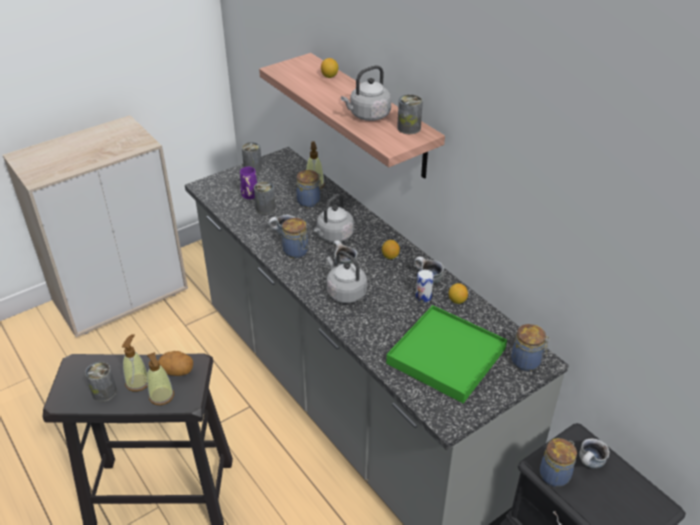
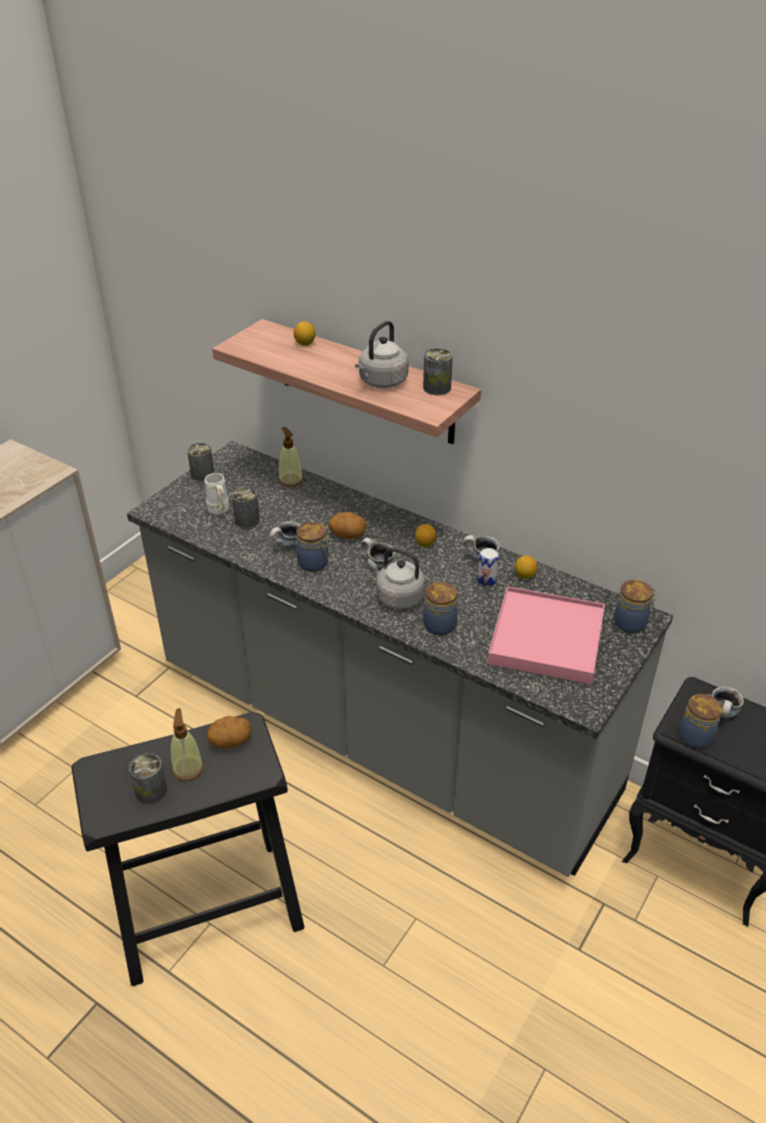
camera: 20 degrees left, 0 degrees up
(161, 396) = (227, 776): soap dispenser -> none
(249, 197) = (219, 511): purple mug -> white mug
(309, 201) = (296, 501): jar -> jar (441, 624)
(333, 236) = (347, 535): grey kettle -> potato
(446, 356) = (546, 639): green tray -> pink tray

